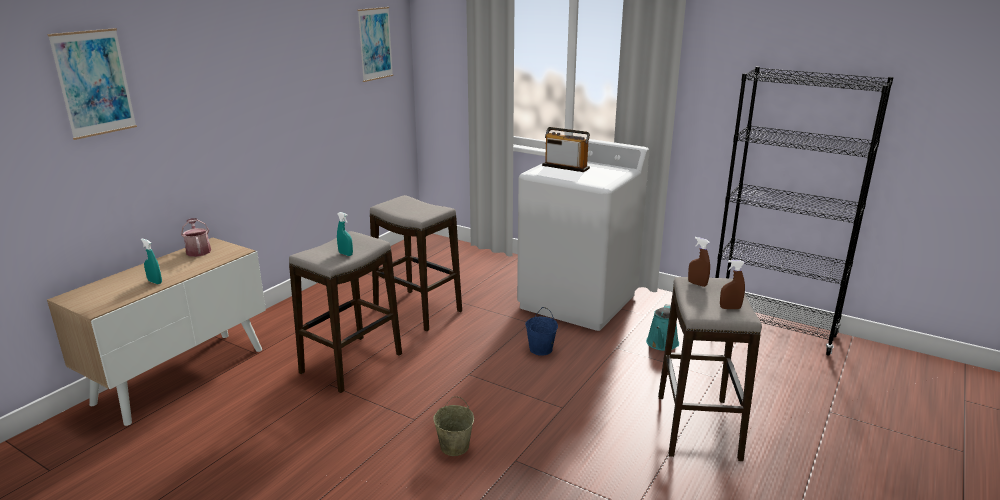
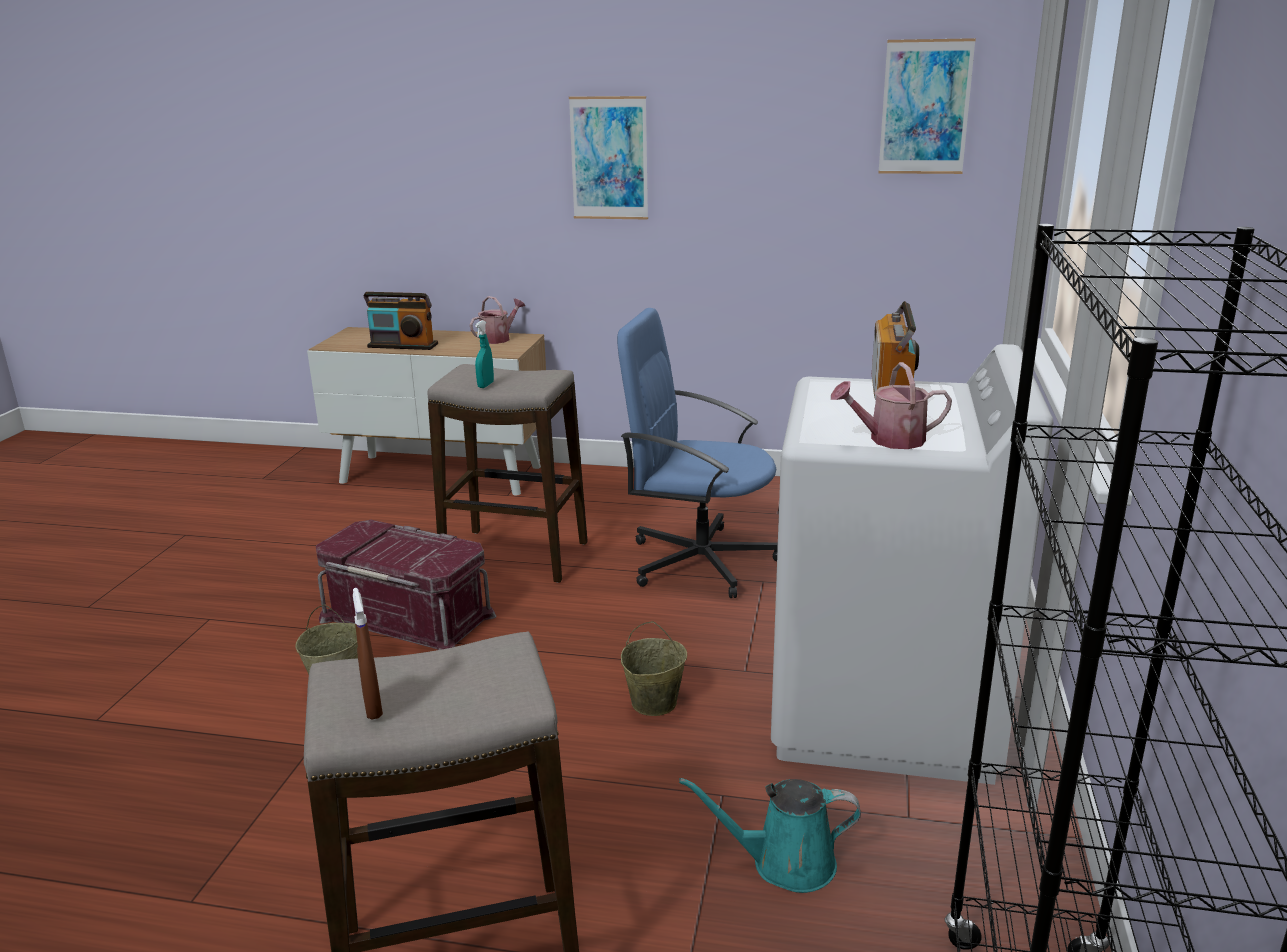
camera: 70 degrees right, 0 degrees up
(94, 83) = (425, 105): picture -> picture (609, 158)
(155, 282) = (403, 346): turquoise spray bottle -> radio
(392, 411) = (409, 615): none -> red storage box
(417, 311) = (699, 561): stool -> blue office chair
(541, 349) = (653, 703): blue bucket -> beige bucket
(612, 175) = (889, 440): none -> watering can
(697, 284) = (489, 656): brown spray bottle -> none

